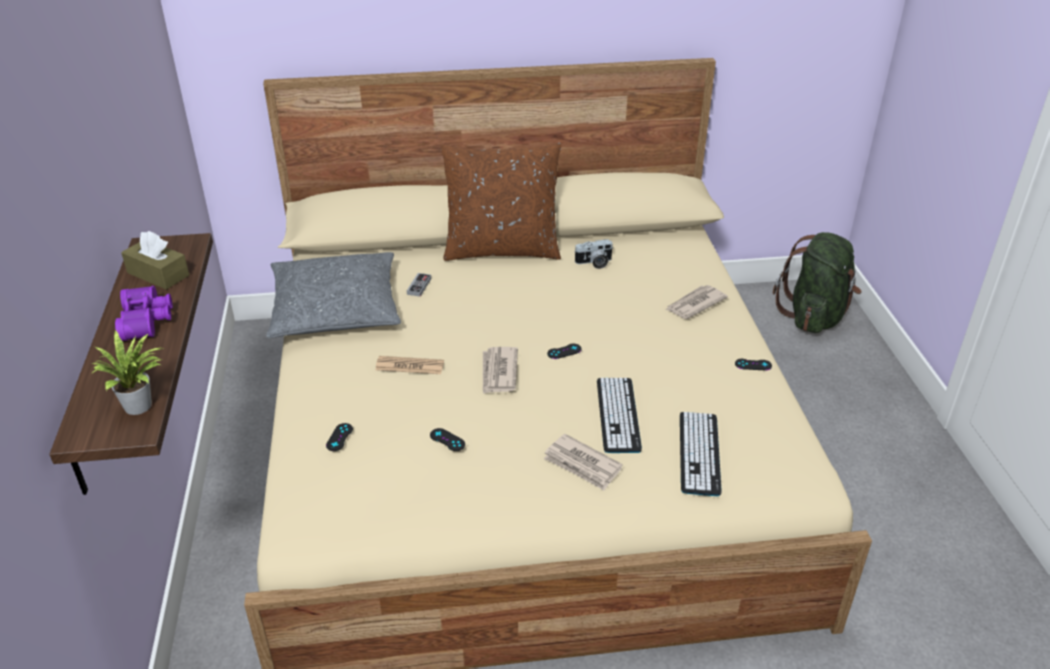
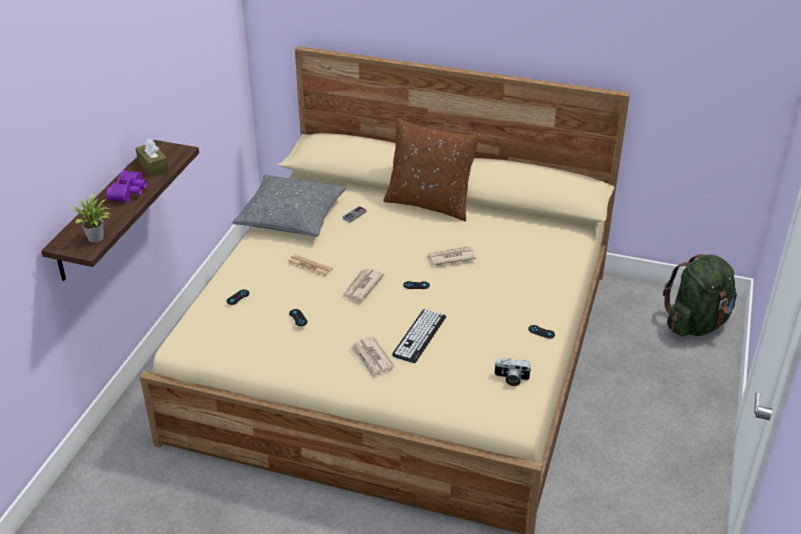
camera: 25 degrees right, 0 degrees up
(594, 263) = (487, 230): camera -> camera (511, 379)
(694, 304) = (535, 279): newspaper -> newspaper (450, 257)
(699, 453) = (452, 375): keyboard -> none

